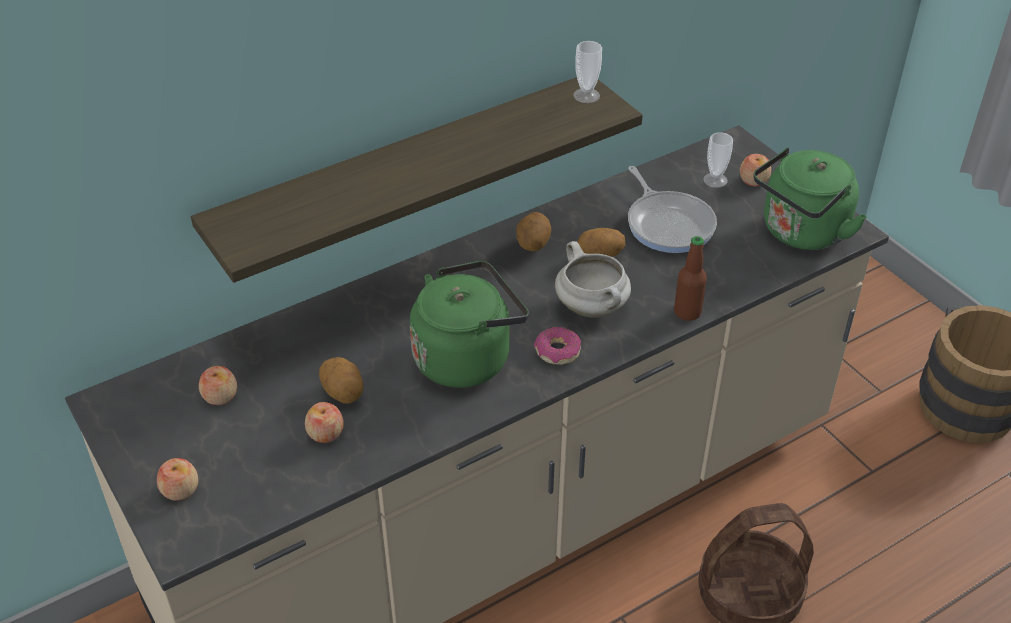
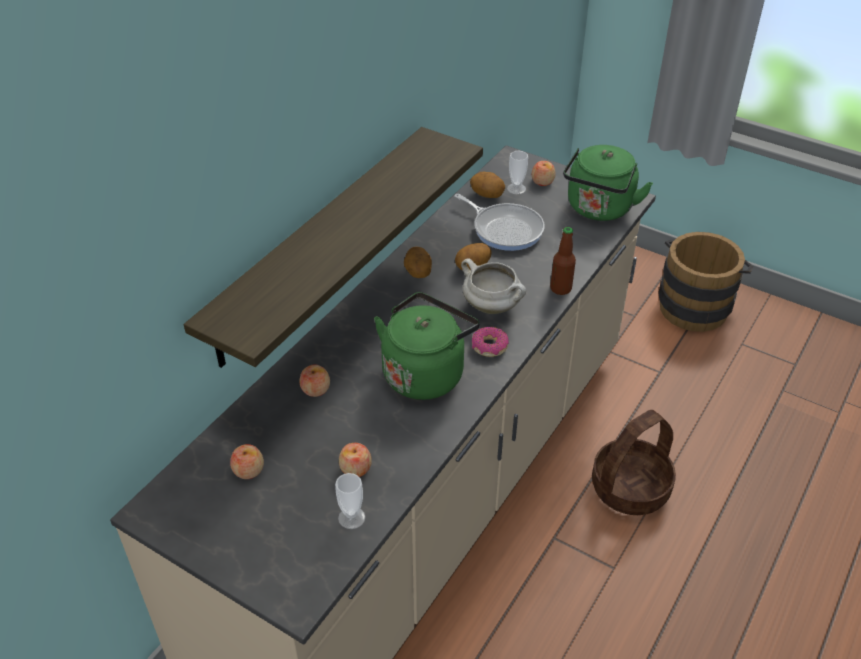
camera: 25 degrees left, 0 degrees up
(180, 490) = (266, 557): apple -> apple (315, 389)
(343, 393) = (348, 432): potato -> potato (487, 195)
(586, 95) = (432, 144): cup -> cup (351, 518)

